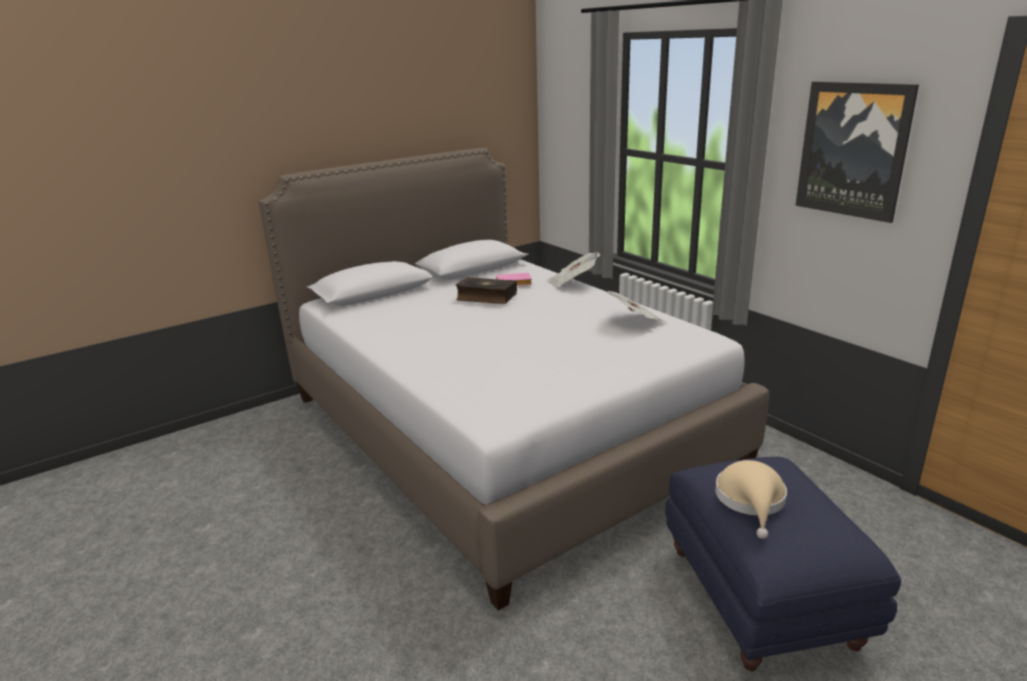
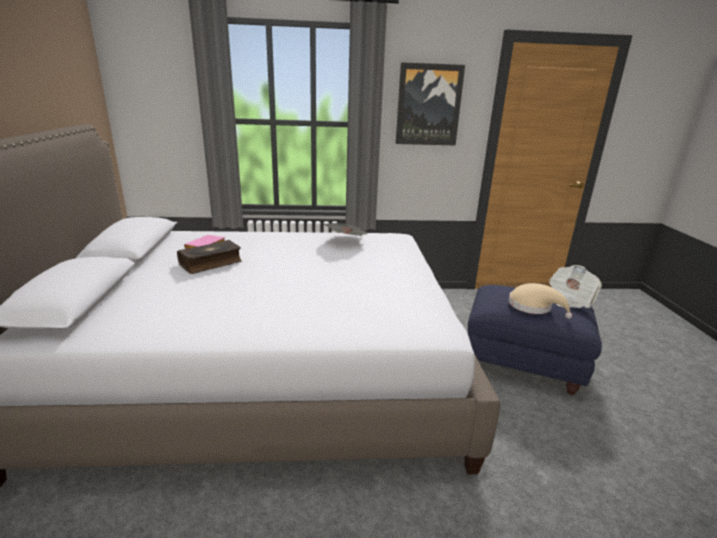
camera: 60 degrees left, 0 degrees up
(572, 283) = (248, 233): newspaper -> newspaper (570, 299)

